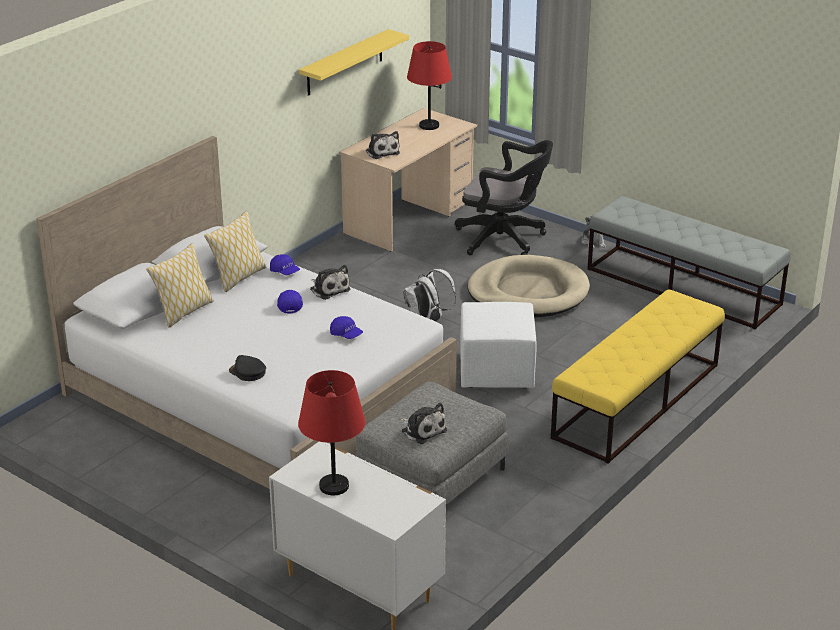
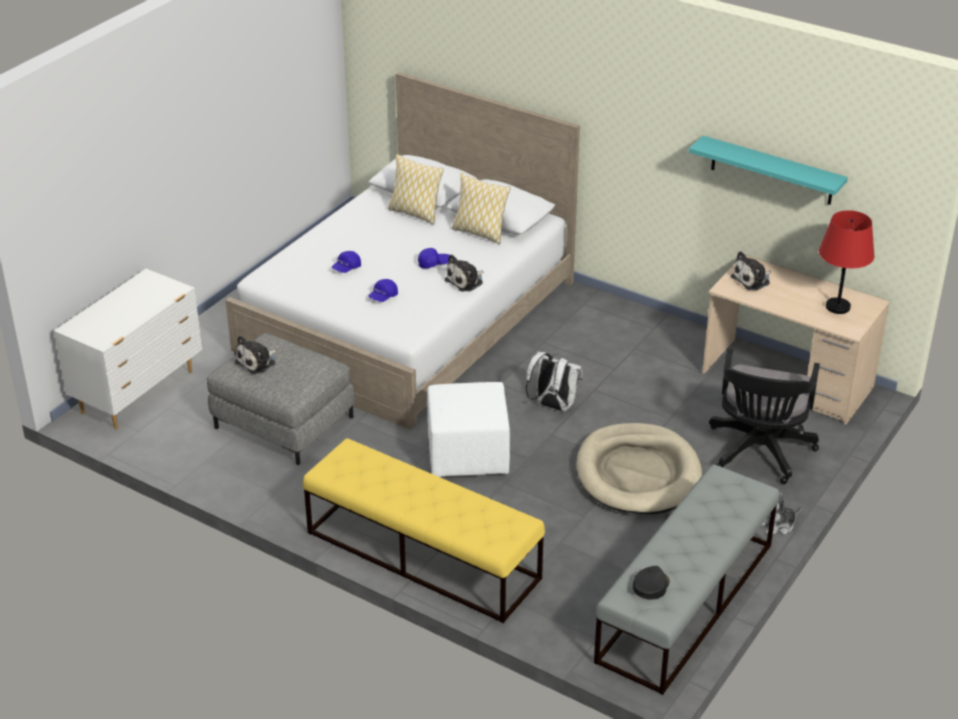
camera: 85 degrees right, 5 degrees up
(247, 372) = (318, 253): black cap -> black cap (650, 586)
(285, 271) = (495, 255): blue cap -> blue cap (346, 268)
(334, 486) = (128, 298): red table lamp -> none
(345, 63) = (772, 171): yellow shelf -> turquoise shelf

